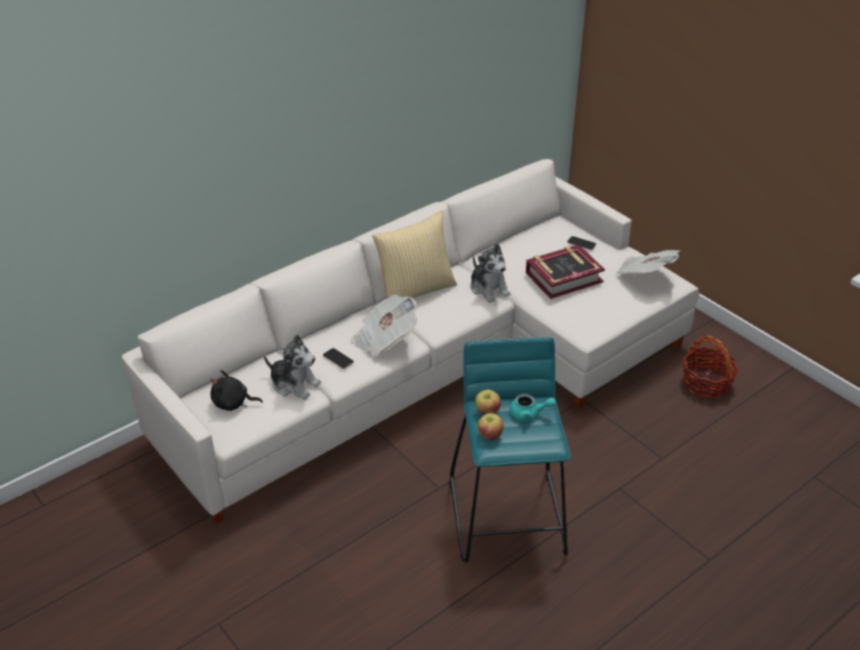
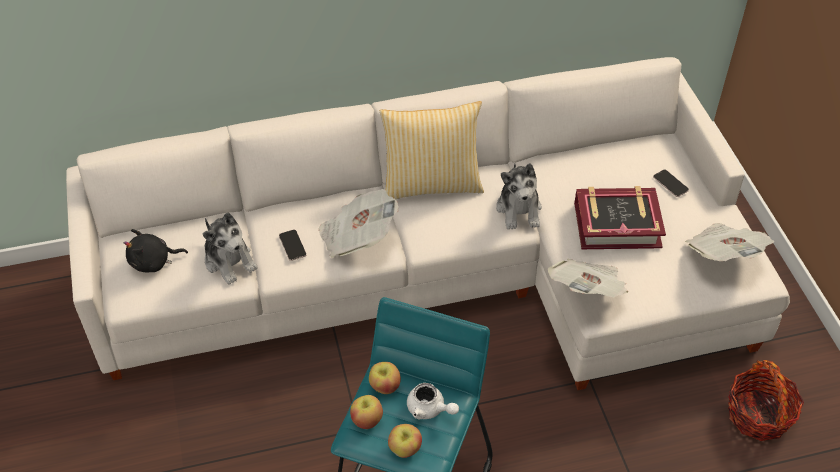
camera: 25 degrees right, 10 degrees up
(233, 403) = (153, 262): black plush toy -> black plush toy turned 45 degrees counterclockwise
(529, 414) = (430, 409): turquoise teapot -> white teapot
(529, 443) = (405, 449): none -> apple
(571, 322) = (588, 291): none -> newspaper

